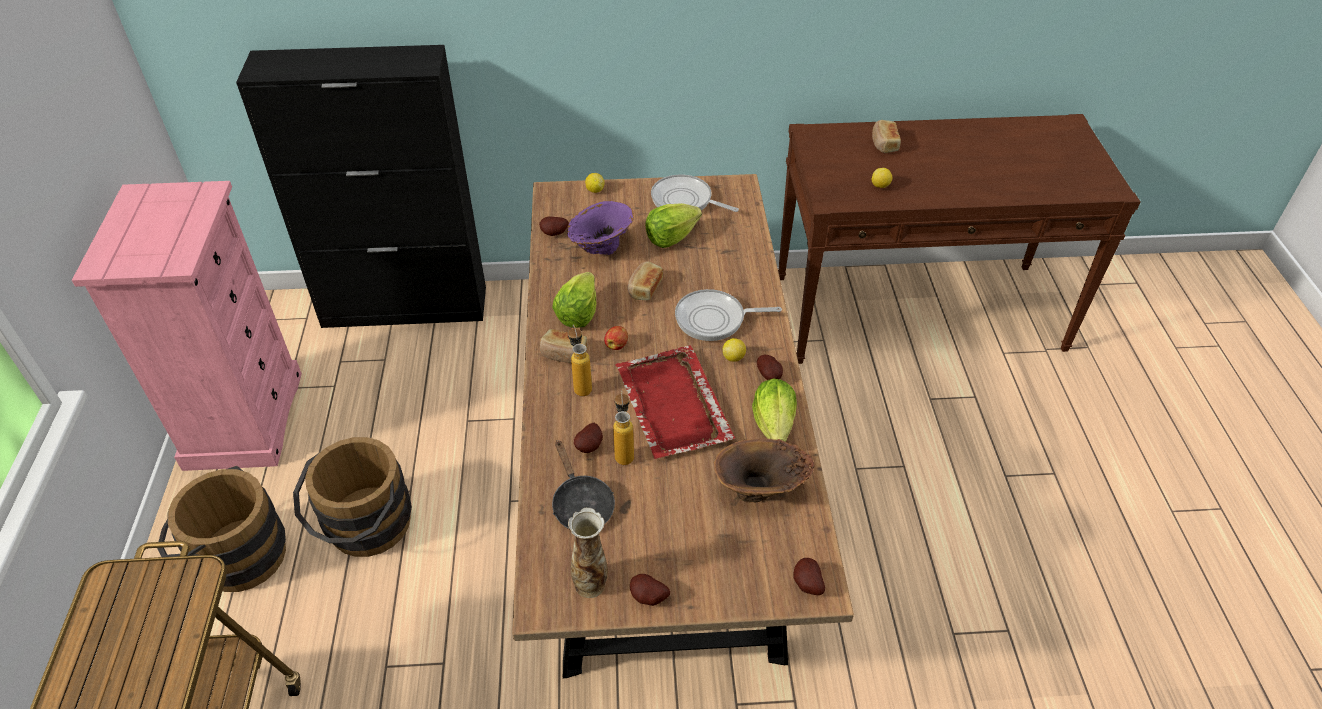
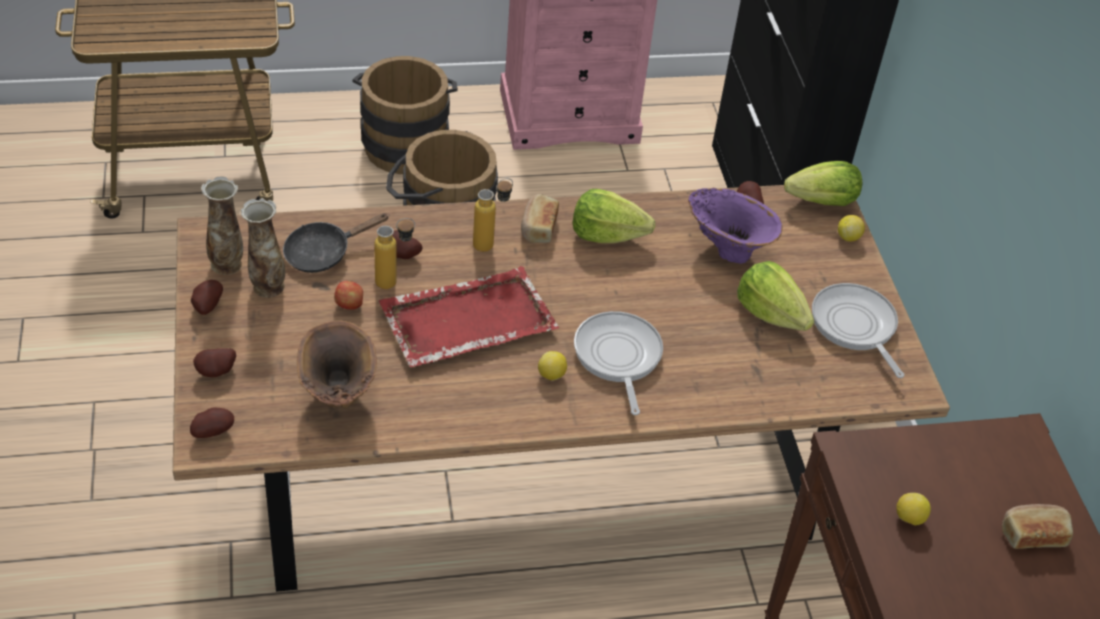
camera: 80 degrees right, 0 degrees up
(617, 345) = (558, 270): apple -> apple (350, 305)
(624, 548) = (267, 287): none -> vase
(644, 288) = (663, 290): bread -> none
(685, 201) = (855, 327): frying pan -> frying pan turned 45 degrees counterclockwise
(769, 376) = (523, 410): potato -> potato (217, 373)
(774, 425) = (442, 411): lettuce -> lettuce (822, 202)

